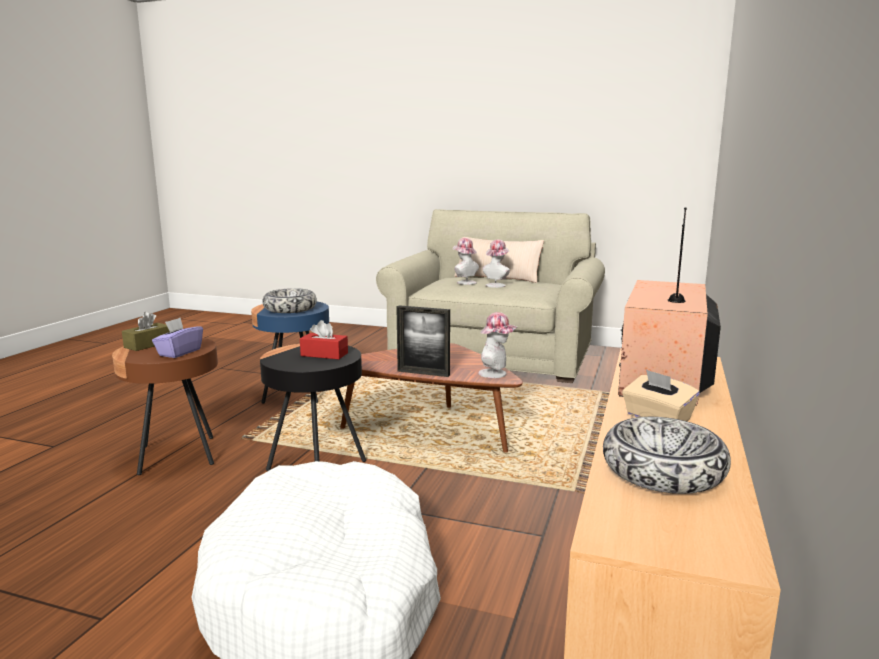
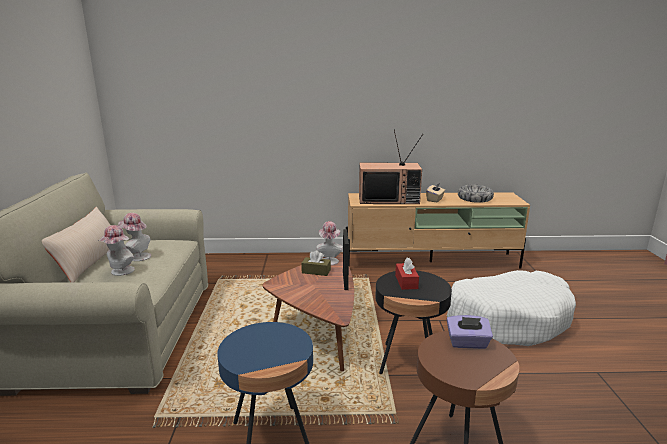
camera: 110 degrees left, 5 degrees up
(148, 344) = (469, 374): brown tissue box -> brown tissue box (316, 271)
(290, 309) = (273, 344): bowl -> none

